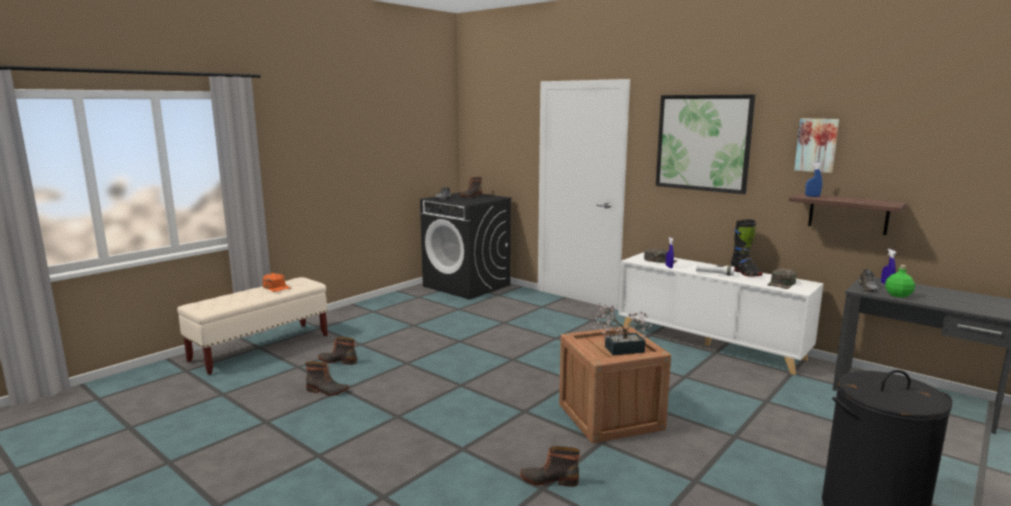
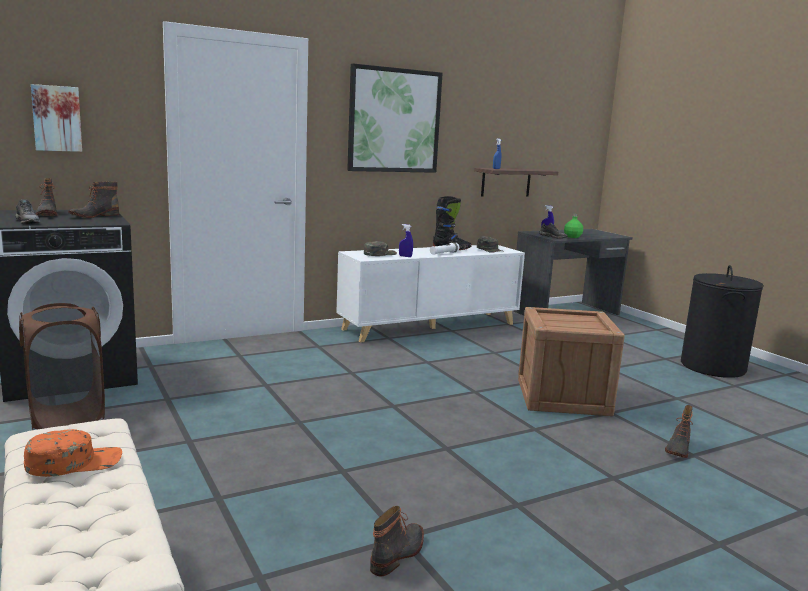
camera: 70 degrees left, 0 degrees up
(338, 361) = (274, 529): boot -> boot (94, 216)
(416, 300) = (66, 418): none -> brown laundry basket
(619, 349) = (582, 322): potted plant -> none
(816, 145) = (485, 123): picture -> picture (56, 118)

